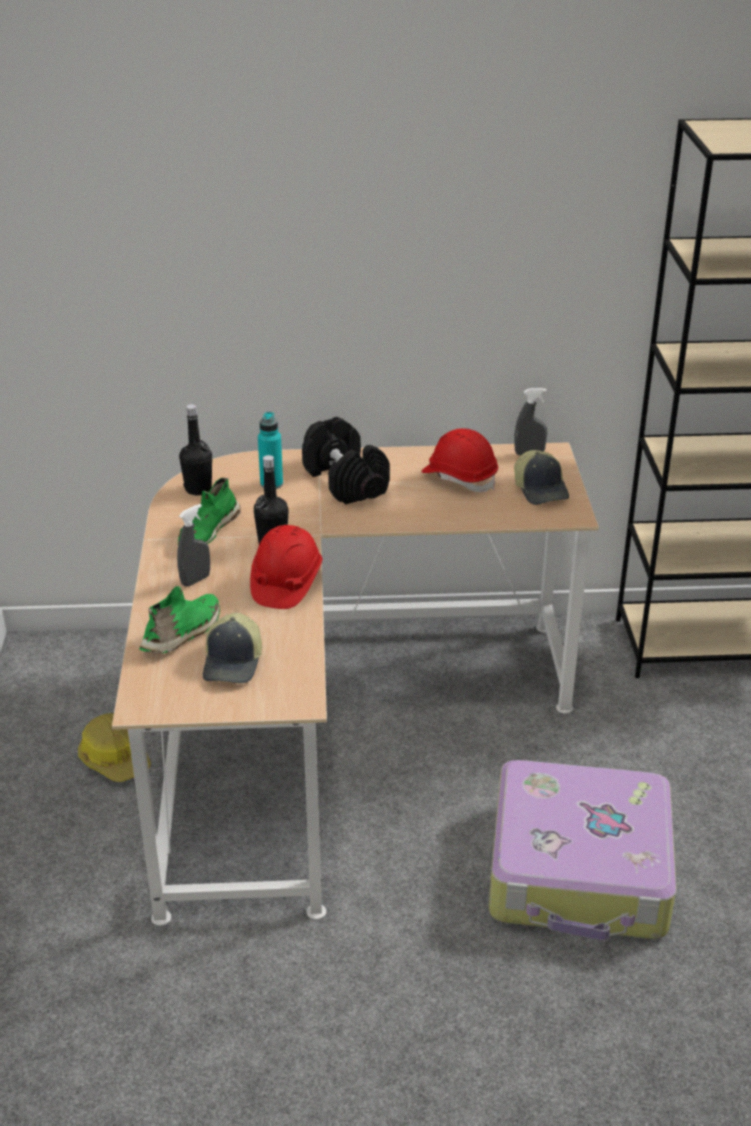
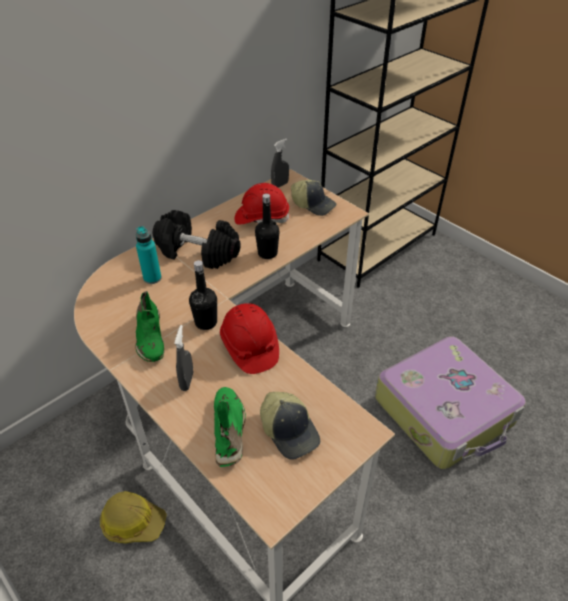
camera: 40 degrees left, 10 degrees up
(198, 489) = (105, 308): black bottle -> black bottle (267, 253)

